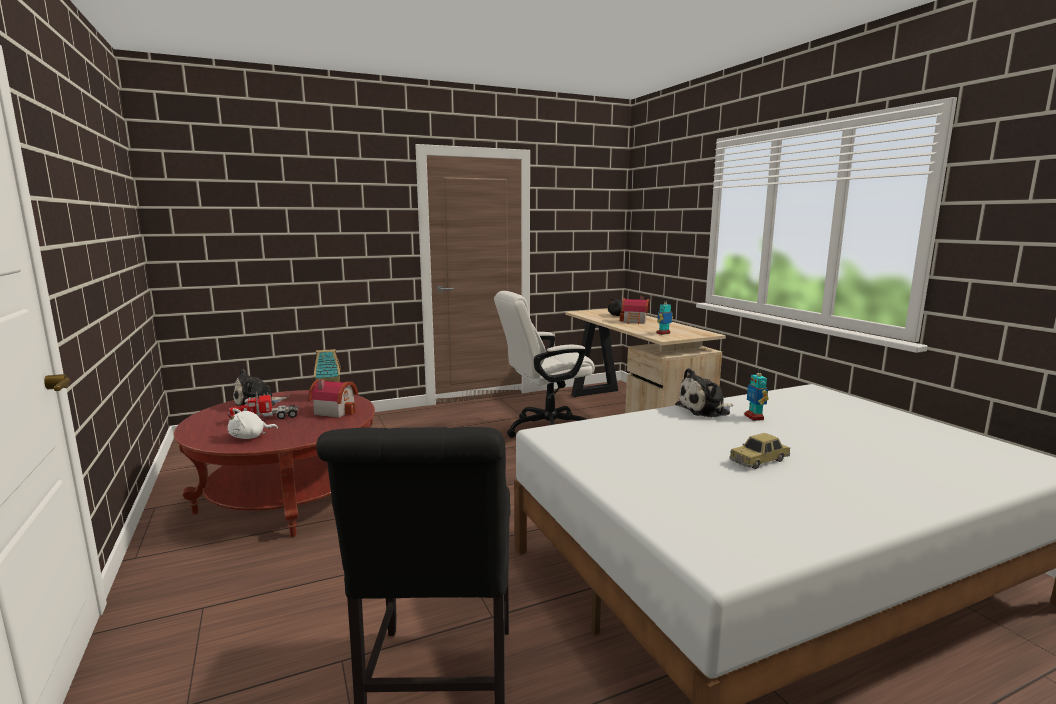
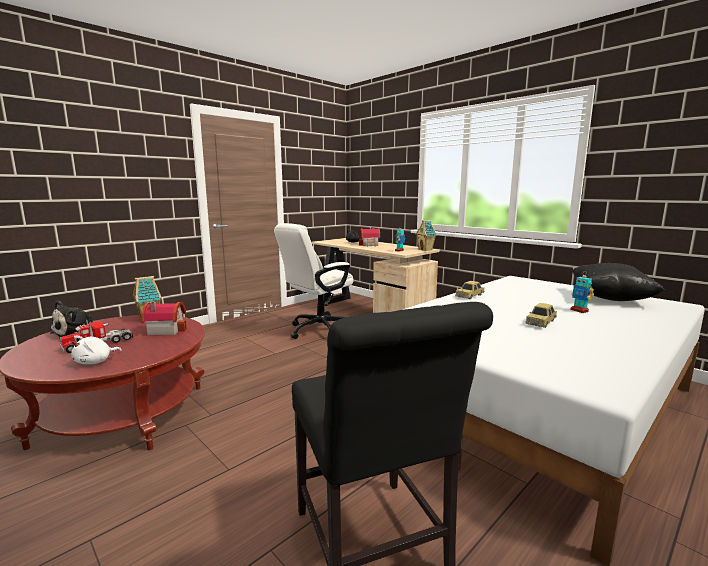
camera: 20 degrees left, 0 degrees up
(704, 334) = (425, 249): none -> toy house
(705, 410) = (469, 296): plush toy -> toy car
(754, 417) = (504, 297): toy robot -> toy robot (579, 310)
(930, 438) = (610, 298): none -> black pillow

